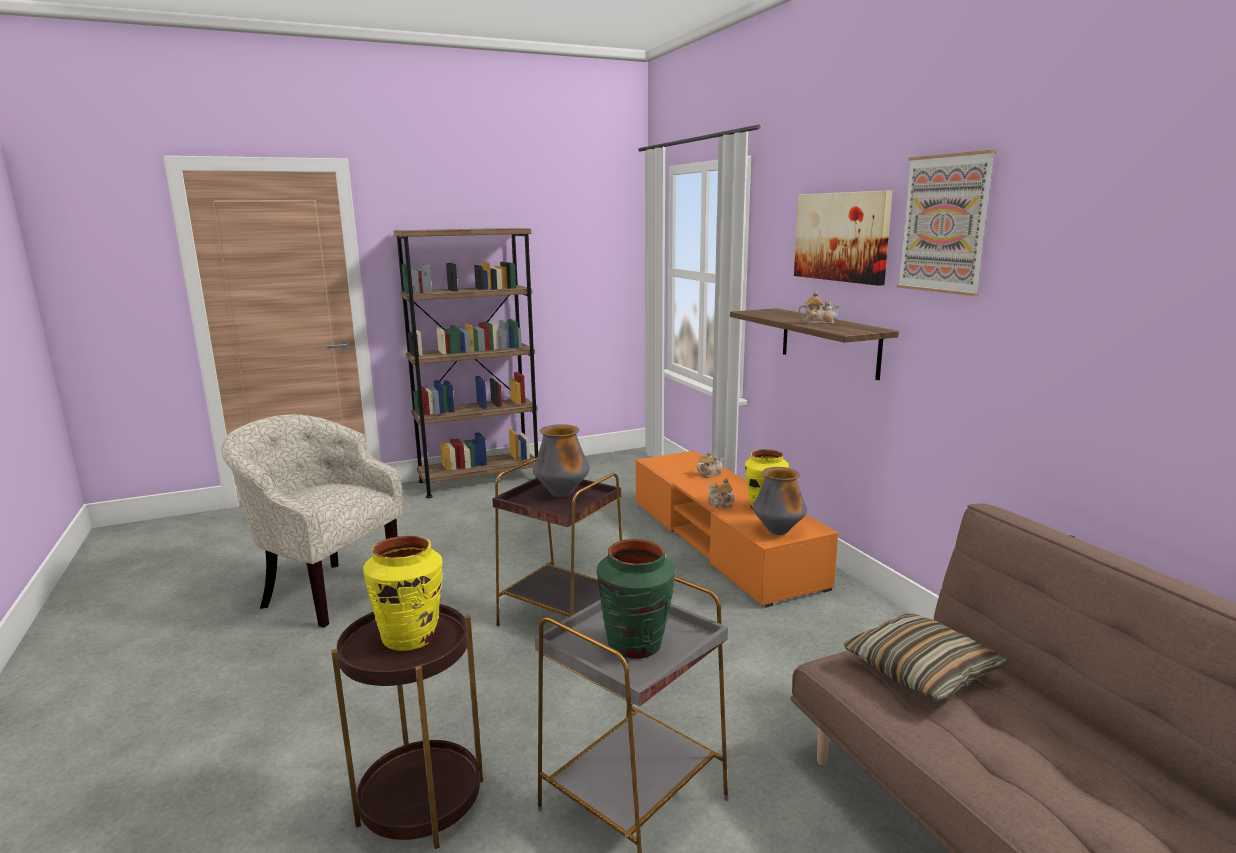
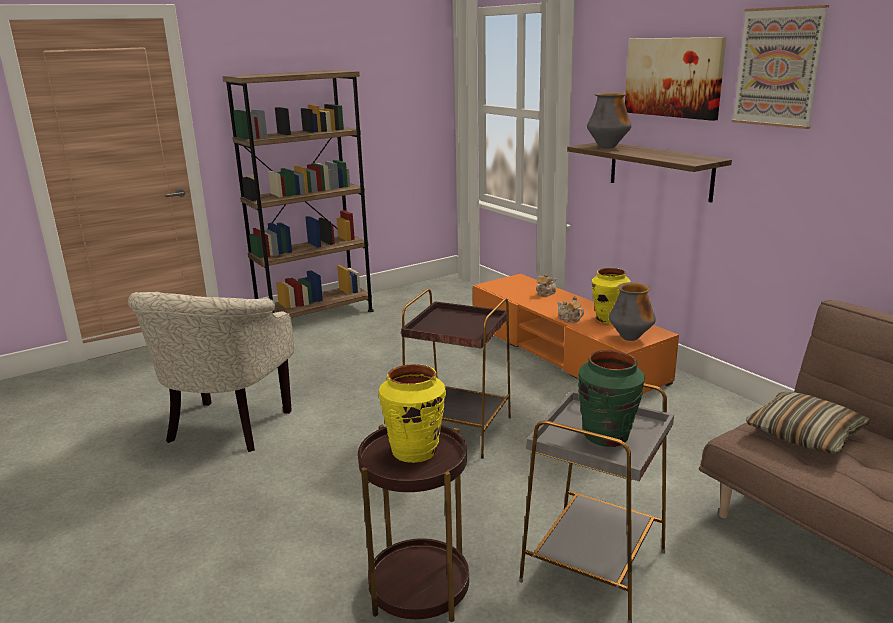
camera: 10 degrees left, 5 degrees up
(325, 591) = (225, 429): beige armchair -> beige armchair turned 90 degrees counterclockwise
(562, 494) = (457, 320): vase -> vase (607, 147)
(818, 323) = (657, 154): teapot -> none

